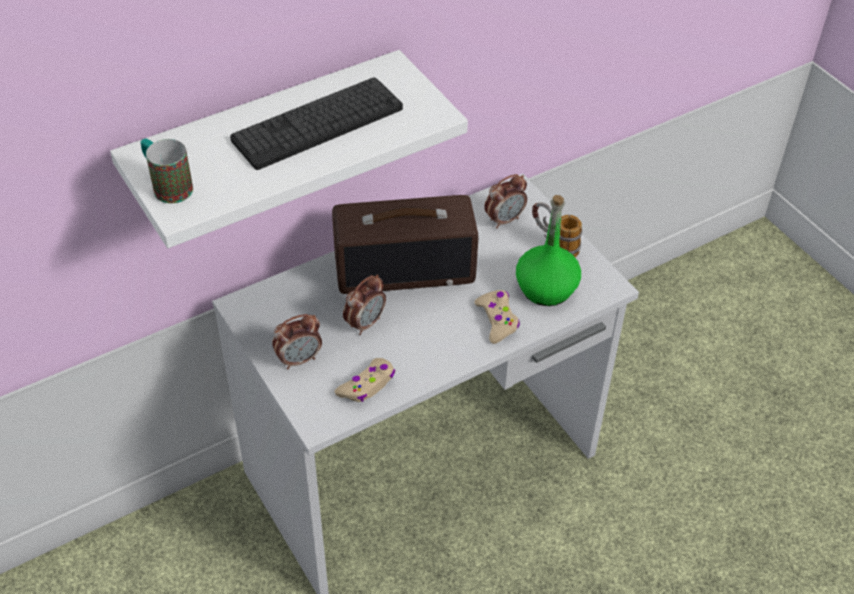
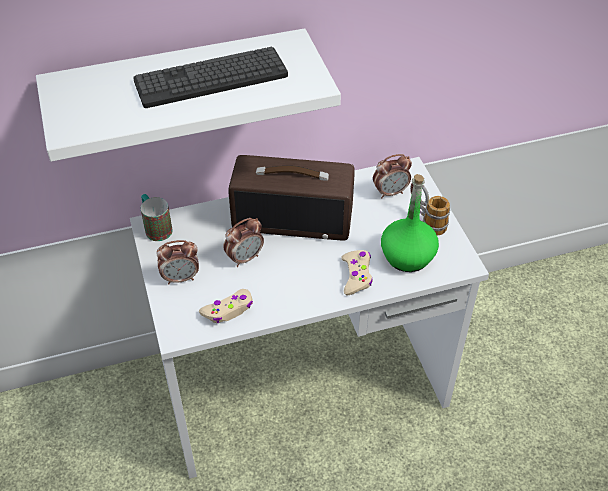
camera: 15 degrees right, 0 degrees up
(167, 186) = (67, 110): mug -> mug (156, 227)

